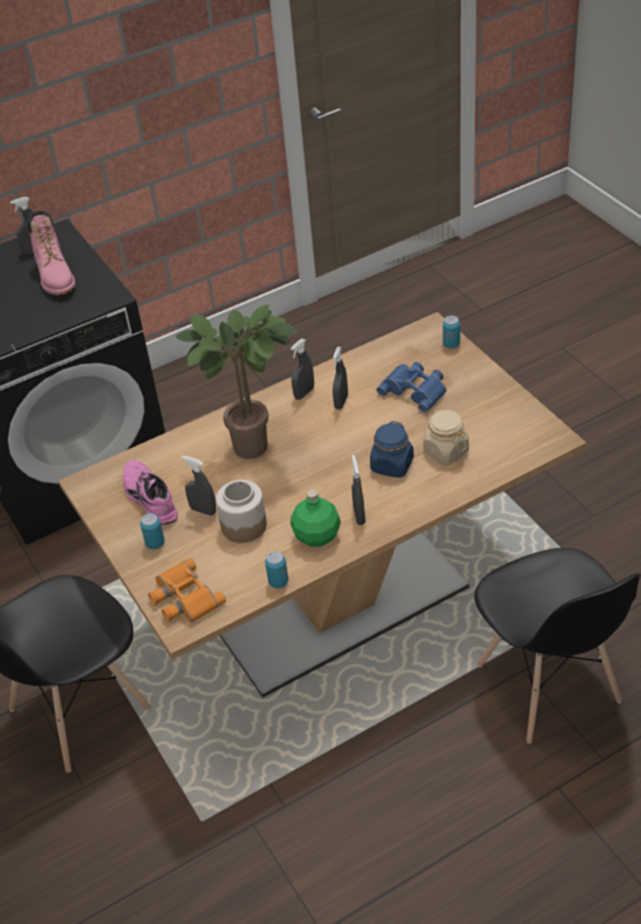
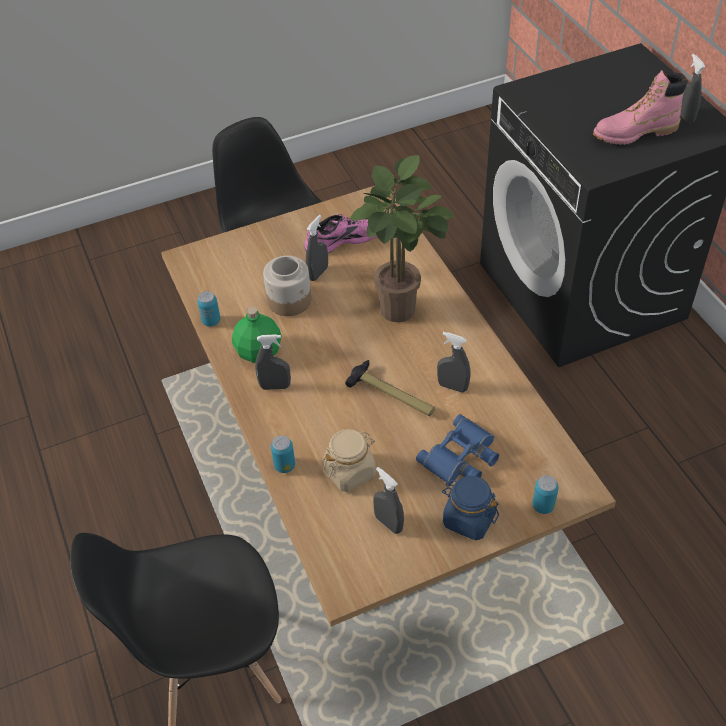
camera: 95 degrees right, 5 degrees up
(155, 543) = (287, 242): can -> can (284, 465)
(183, 598) = (217, 259): orange binoculars -> none
(304, 393) = (473, 356): grey spray bottle -> grey spray bottle (388, 523)
(356, 437) = (392, 395): none -> hammer
(392, 465) = (340, 421): blue jar -> blue jar (468, 519)

